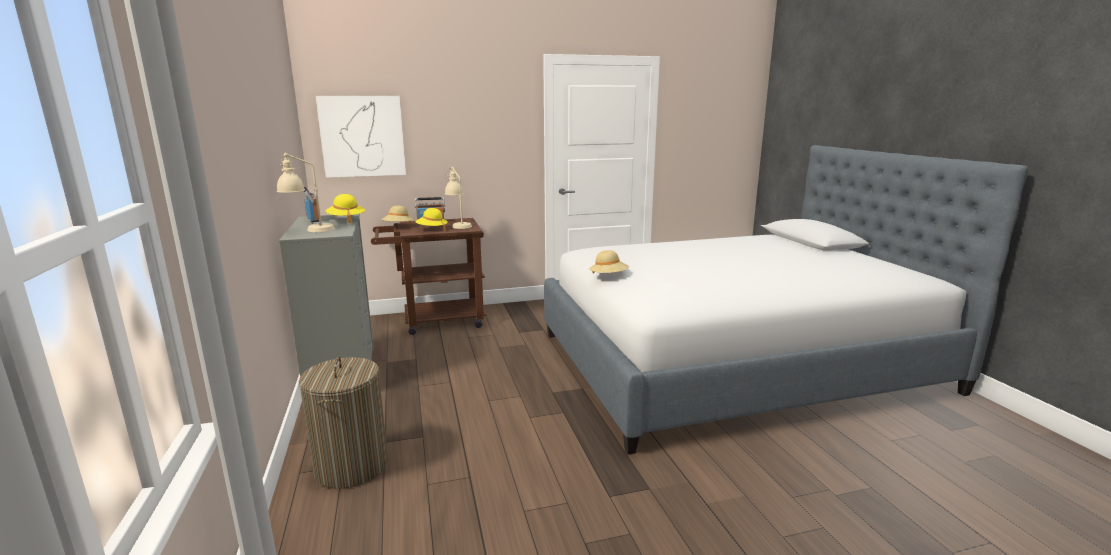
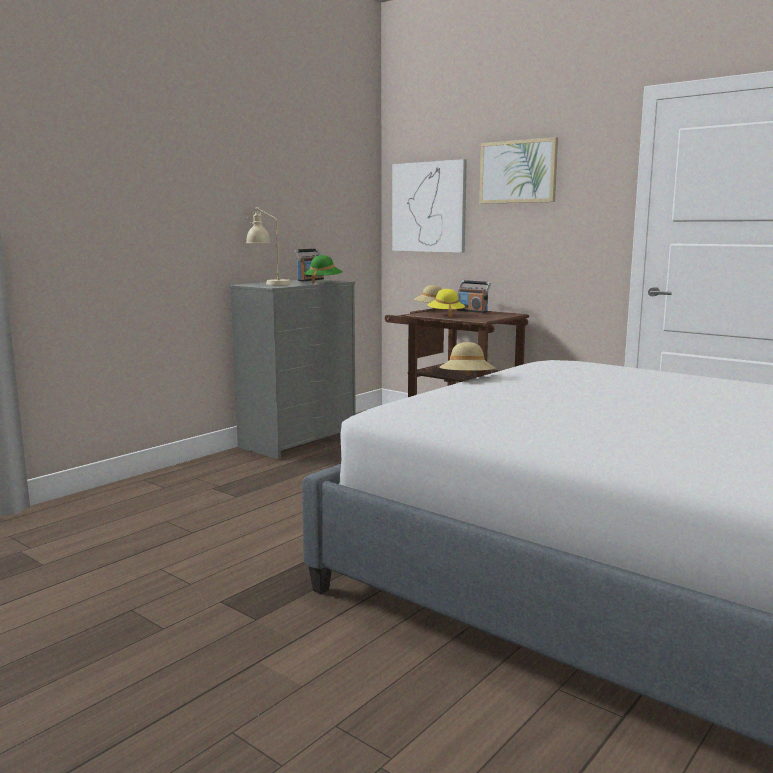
camera: 55 degrees right, 5 degrees down
(346, 220) = (323, 282): yellow hat -> green hat
(351, 466) = (167, 490): laundry basket -> none
(451, 108) = (518, 172): none -> picture
(458, 225) = (483, 316): beige table lamp -> none

